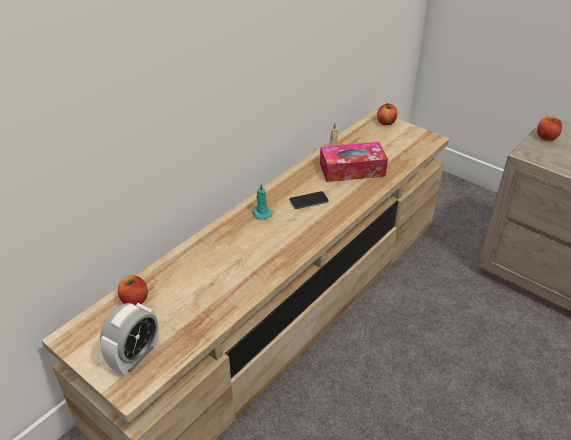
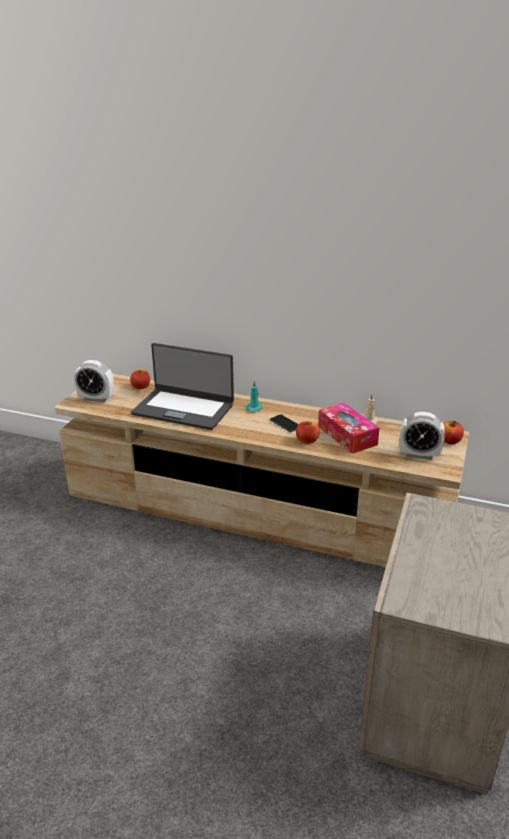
camera: 70 degrees right, 10 degrees down
(227, 270) = (183, 409): none -> laptop
(402, 143) = (419, 455): none -> alarm clock
(546, 137) = (472, 516): apple -> apple (307, 440)

